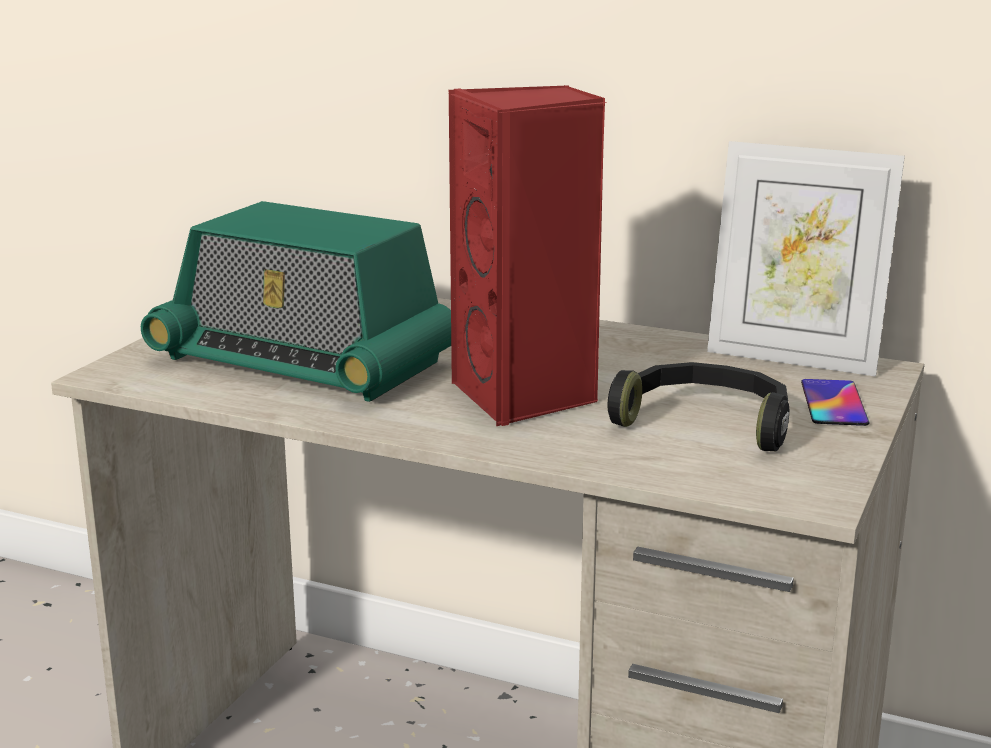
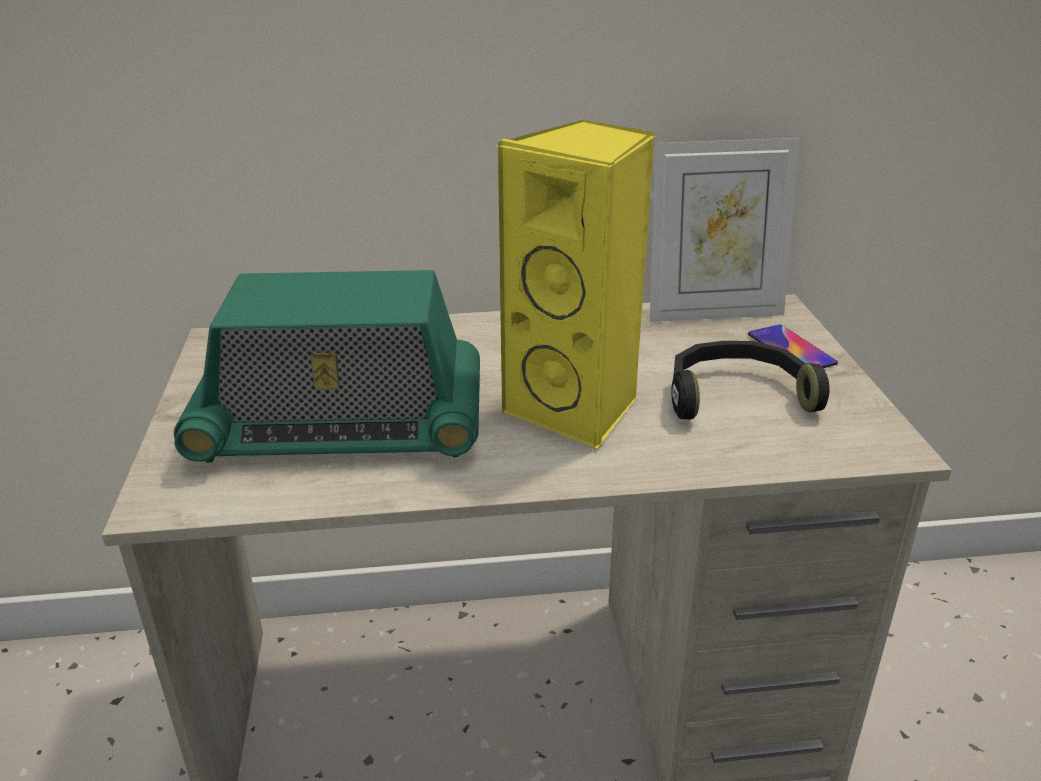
camera: 30 degrees left, 10 degrees up
(526, 397) = (578, 409): red speaker -> yellow speaker

